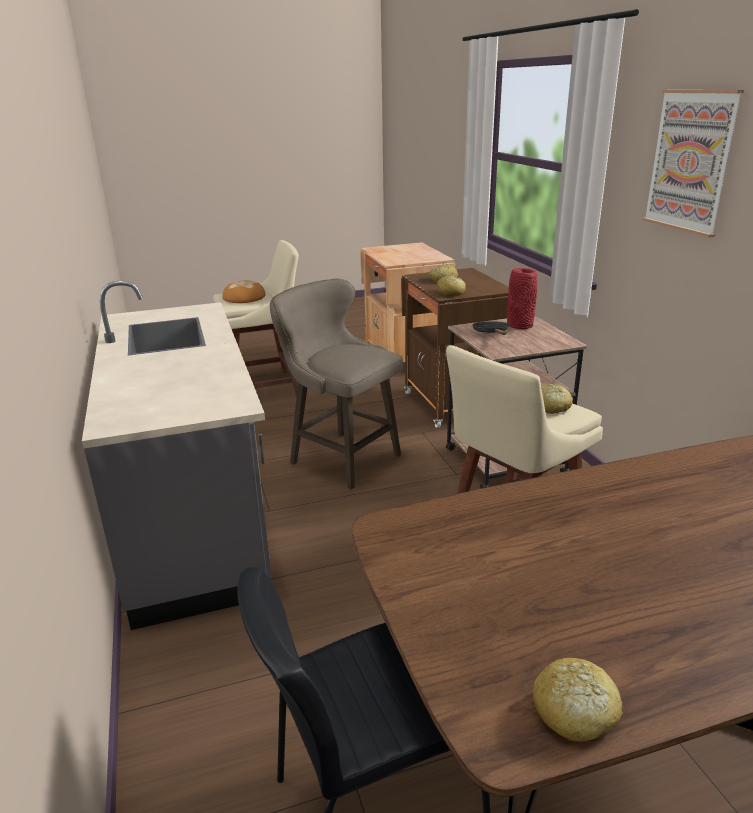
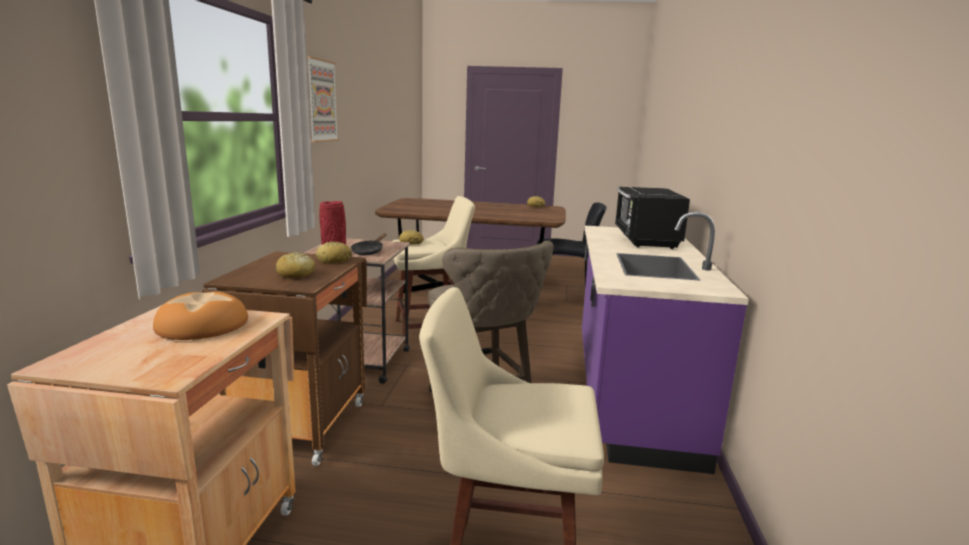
camera: 155 degrees left, 10 degrees down
(160, 384) = (645, 240): none -> black microwave
(194, 515) = (629, 393): grey counter -> purple counter
(244, 297) = (539, 409): bread -> bread (202, 325)

